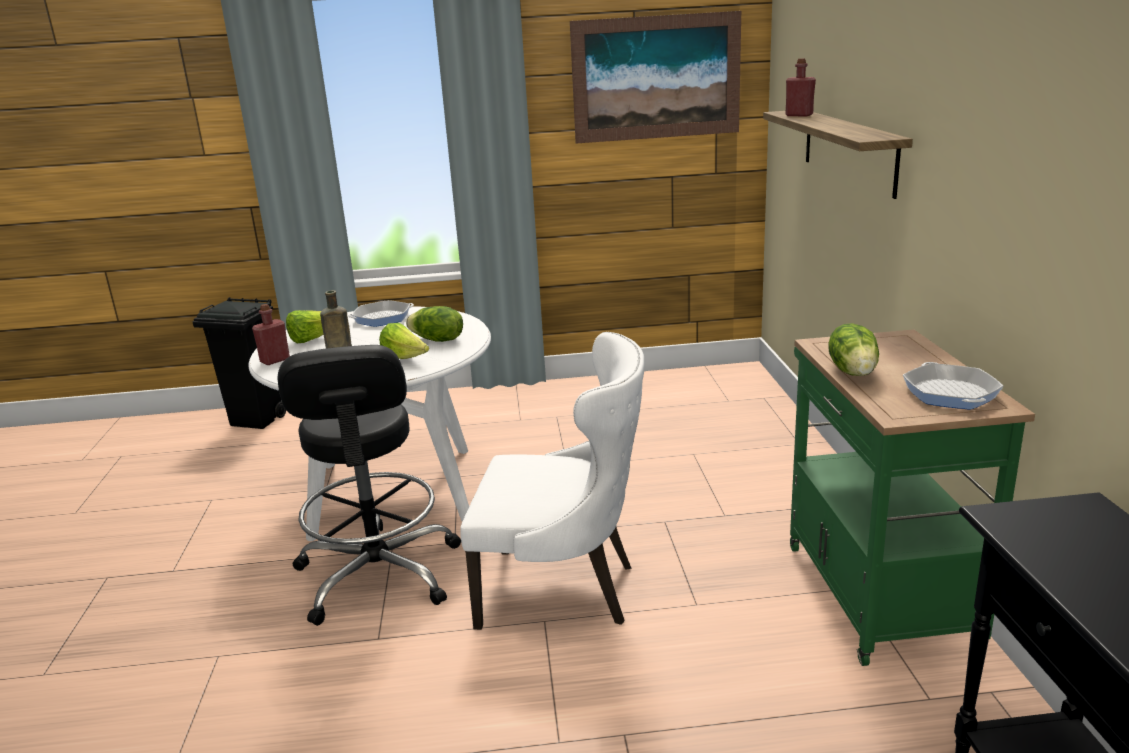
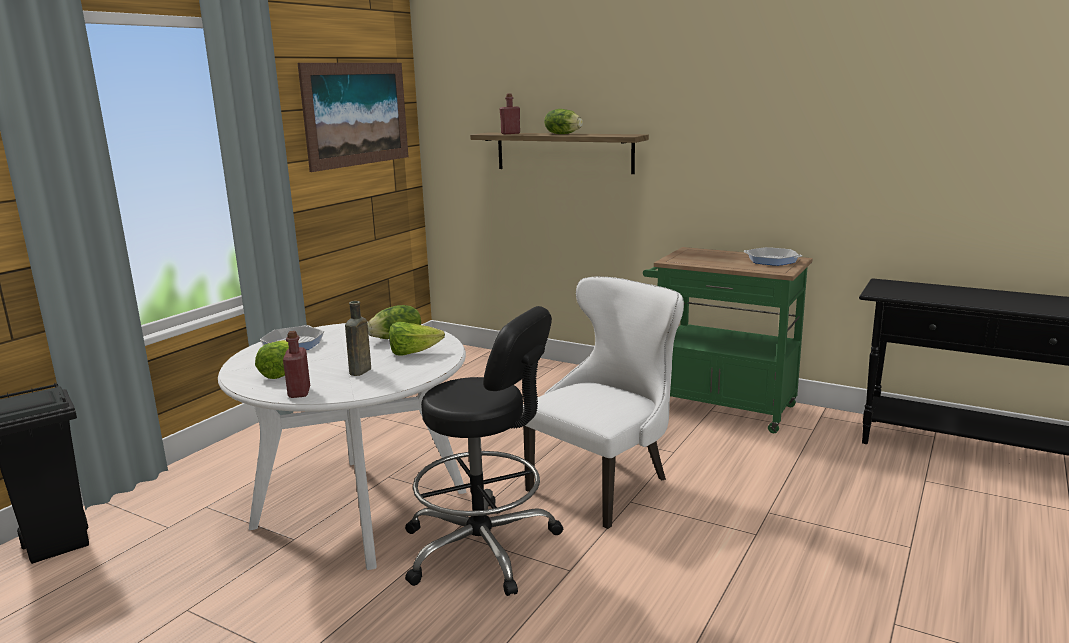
camera: 55 degrees left, 5 degrees down
(854, 371) = (719, 264): lettuce -> lettuce (563, 134)

